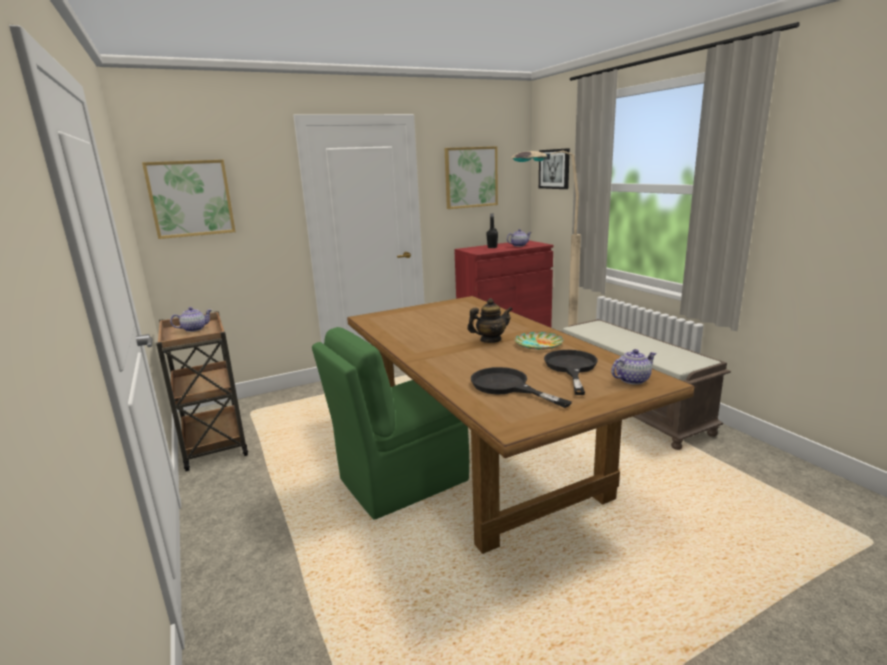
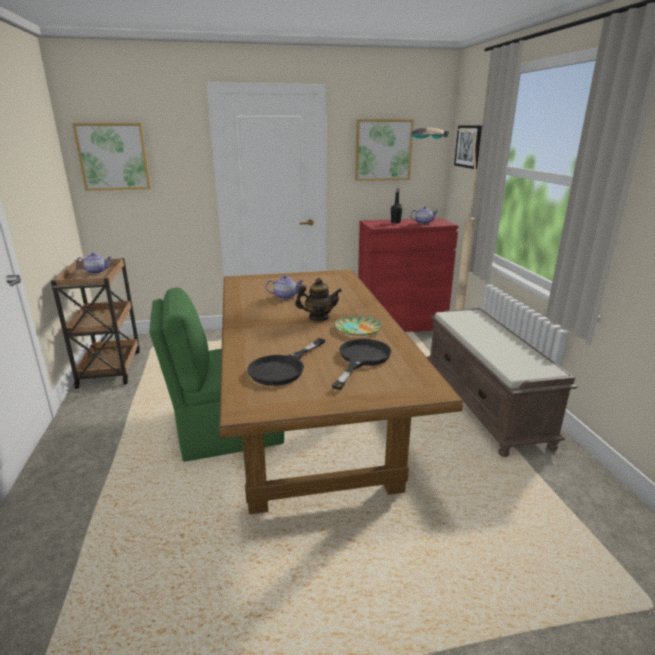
camera: 15 degrees right, 5 degrees up
(507, 386) = (283, 368): black frying pan -> black frying pan turned 120 degrees counterclockwise
(632, 379) = (406, 382): teapot -> teapot (285, 296)

